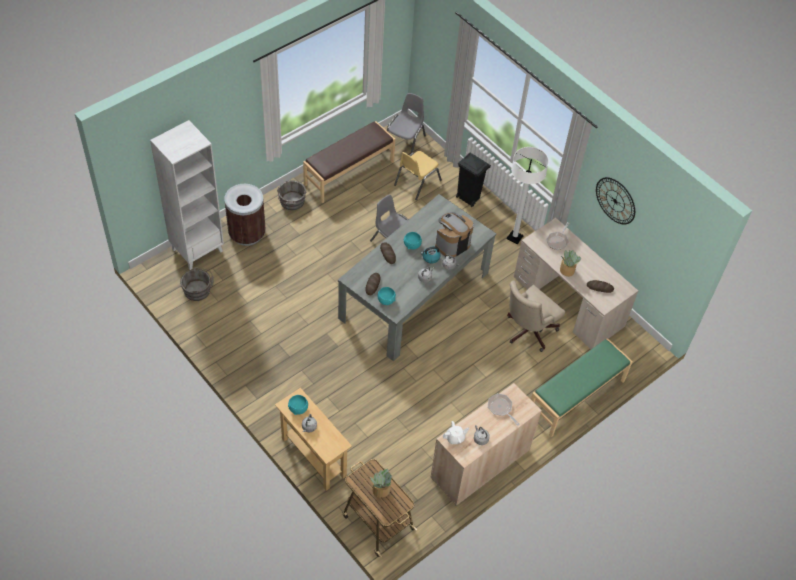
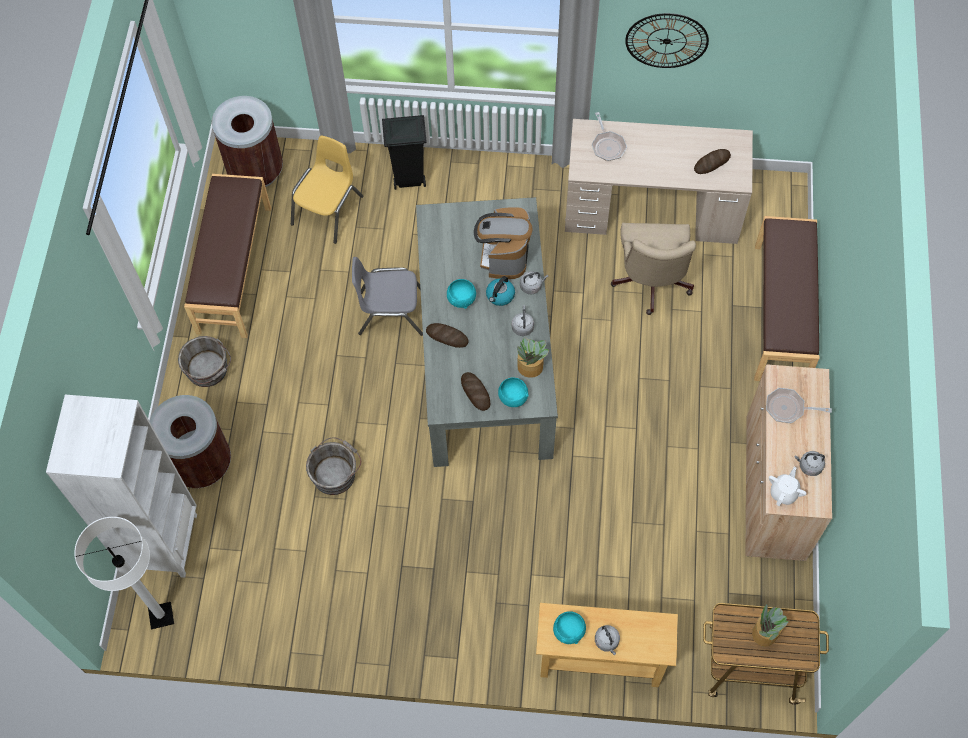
camera: 40 degrees left, 10 degrees up
(198, 290) = (227, 593): grey bucket -> grey bucket (336, 473)
(405, 142) = (256, 170): grey chair -> brown trash can
(417, 182) = (328, 210): yellow chair -> yellow chair turned 150 degrees counterclockwise
(514, 237) = (513, 182): white floor lamp -> white floor lamp (161, 616)
(567, 271) = (657, 174): potted plant -> potted plant (530, 367)
(576, 397) = (781, 313): green bench -> brown bench

